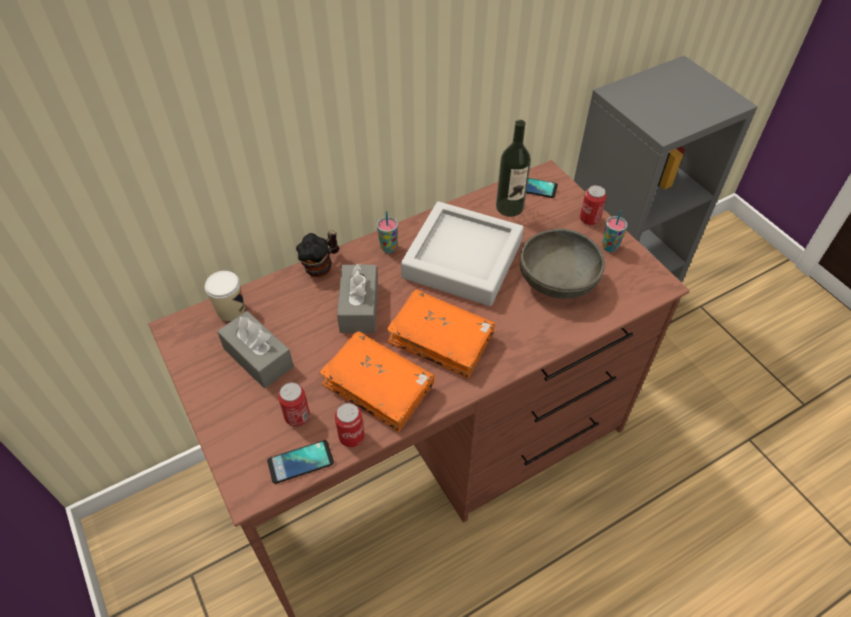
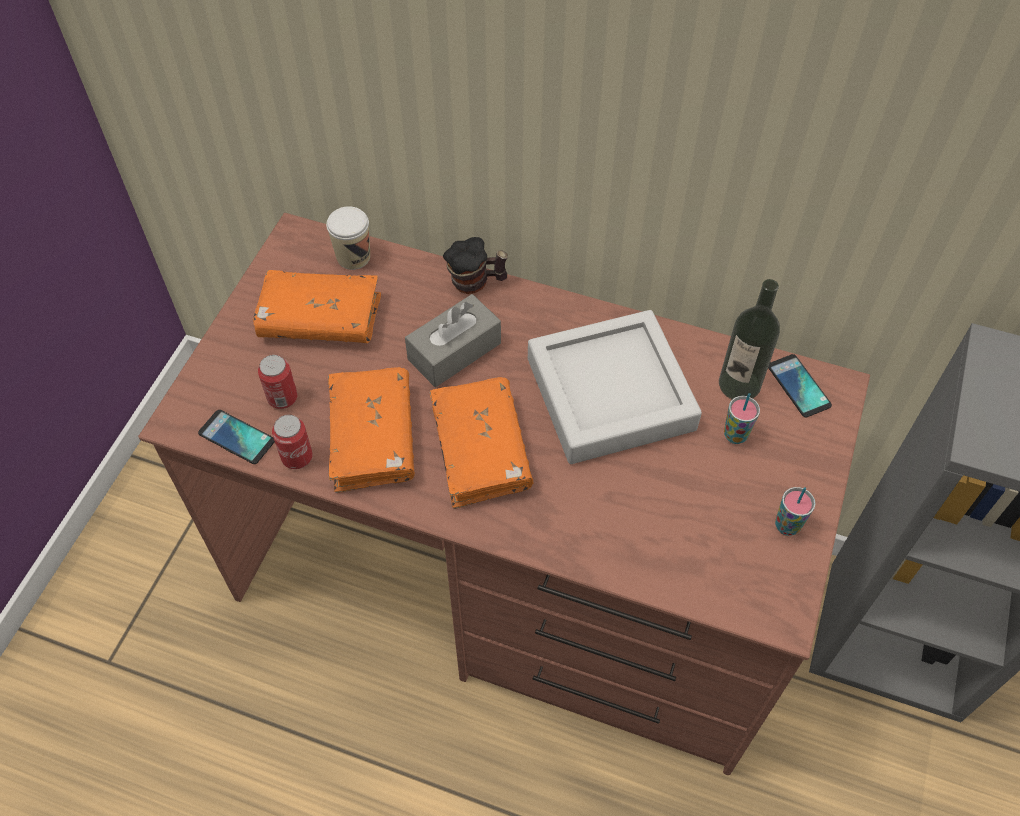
camera: 50 degrees right, 5 degrees up
(258, 357) = (320, 319): grey tissue box -> orange book
(388, 247) = (558, 318): cup -> cup (735, 435)
(558, 280) = (675, 504): grey bowl -> none
(589, 219) = (810, 476): can -> none

